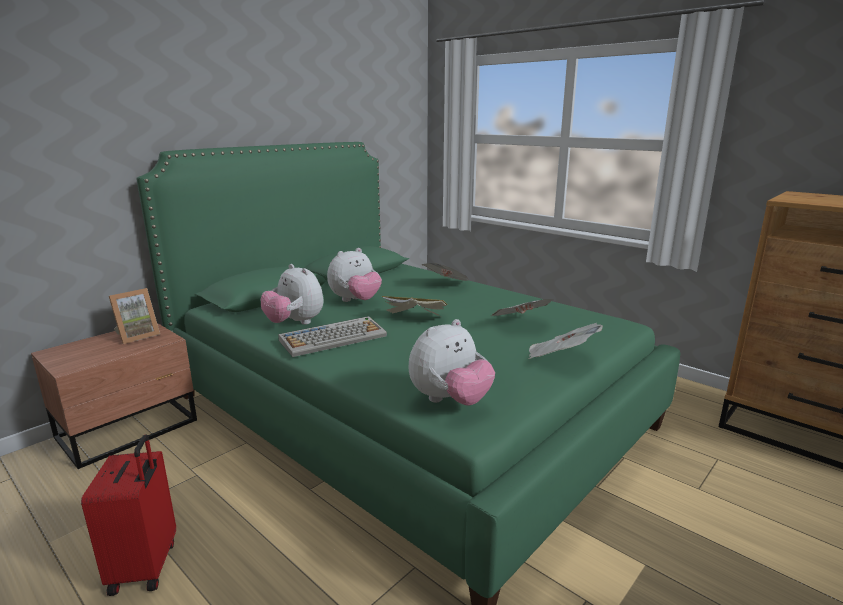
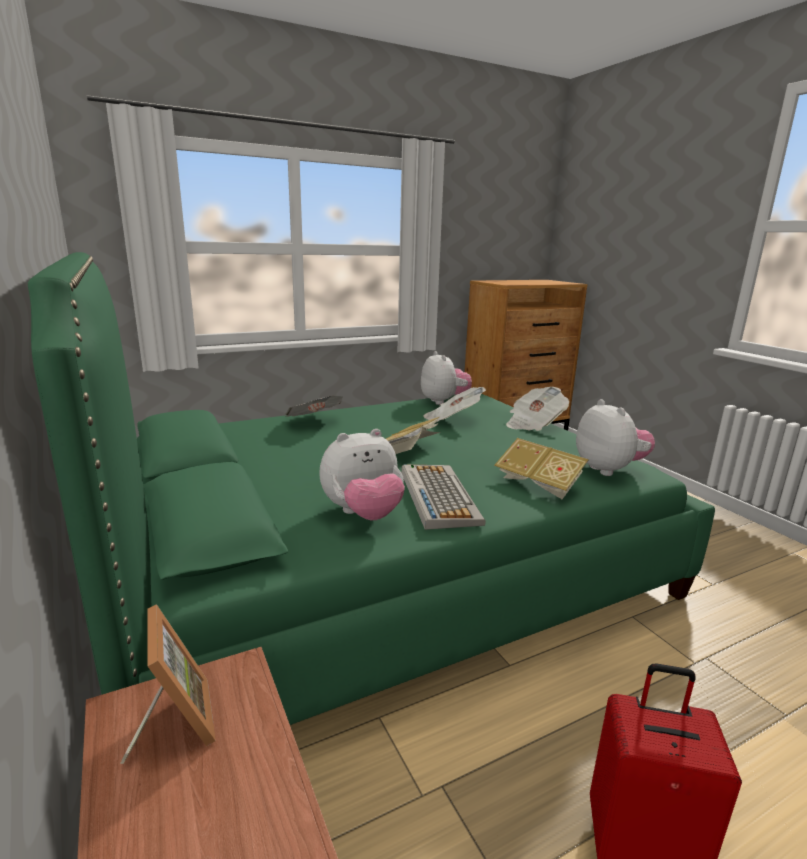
camera: 70 degrees left, 0 degrees up
(355, 301) = (312, 470): plush toy -> plush toy (443, 401)
(385, 370) = (538, 484): none -> book

